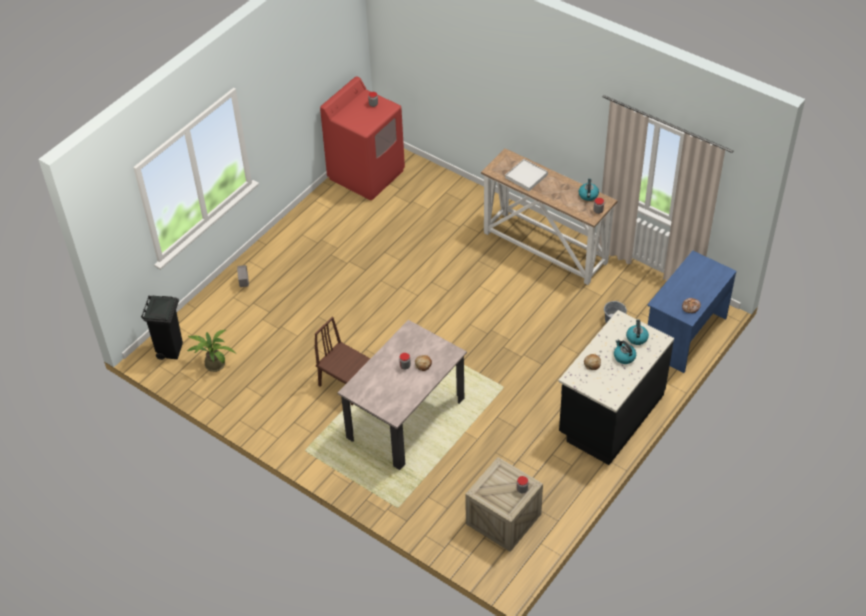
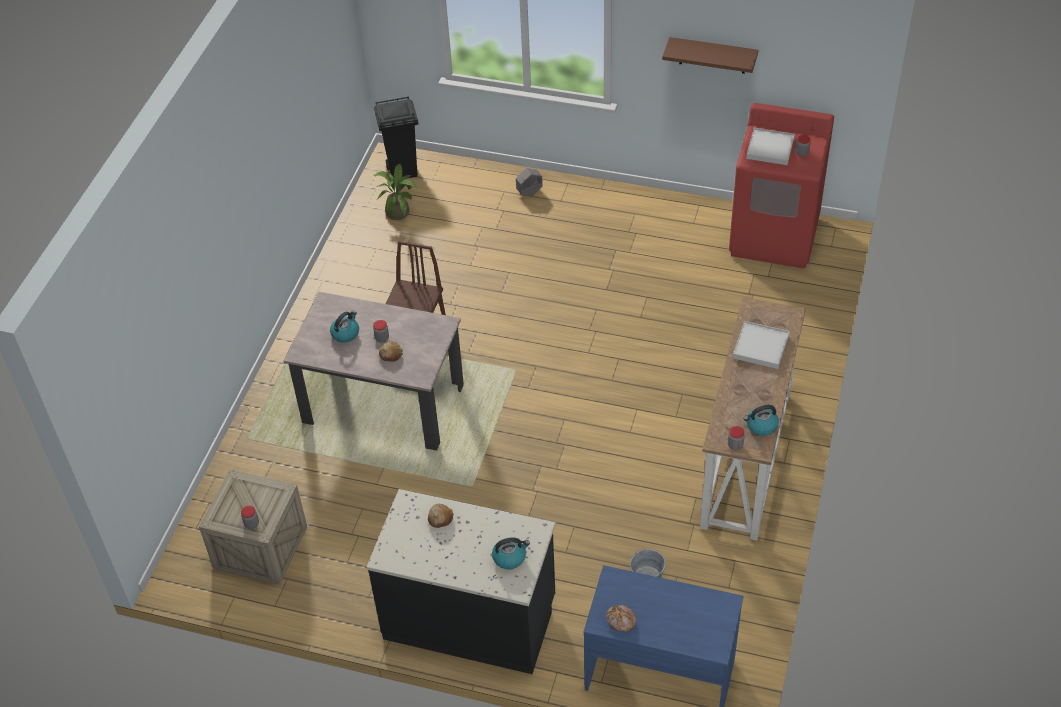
camera: 70 degrees right, 0 degrees up
(294, 95) = (712, 55): none -> brown shelf
(360, 116) = (770, 148): none -> white tray
(624, 357) = (467, 551): kettle -> kettle (345, 333)

